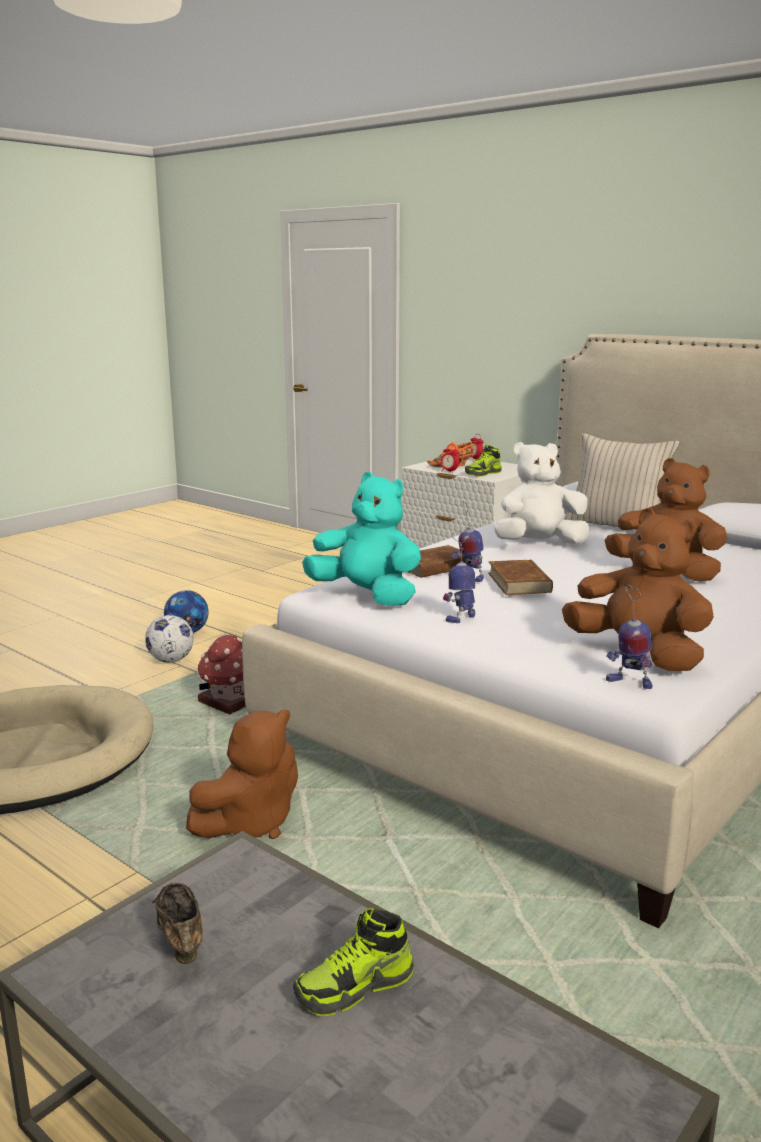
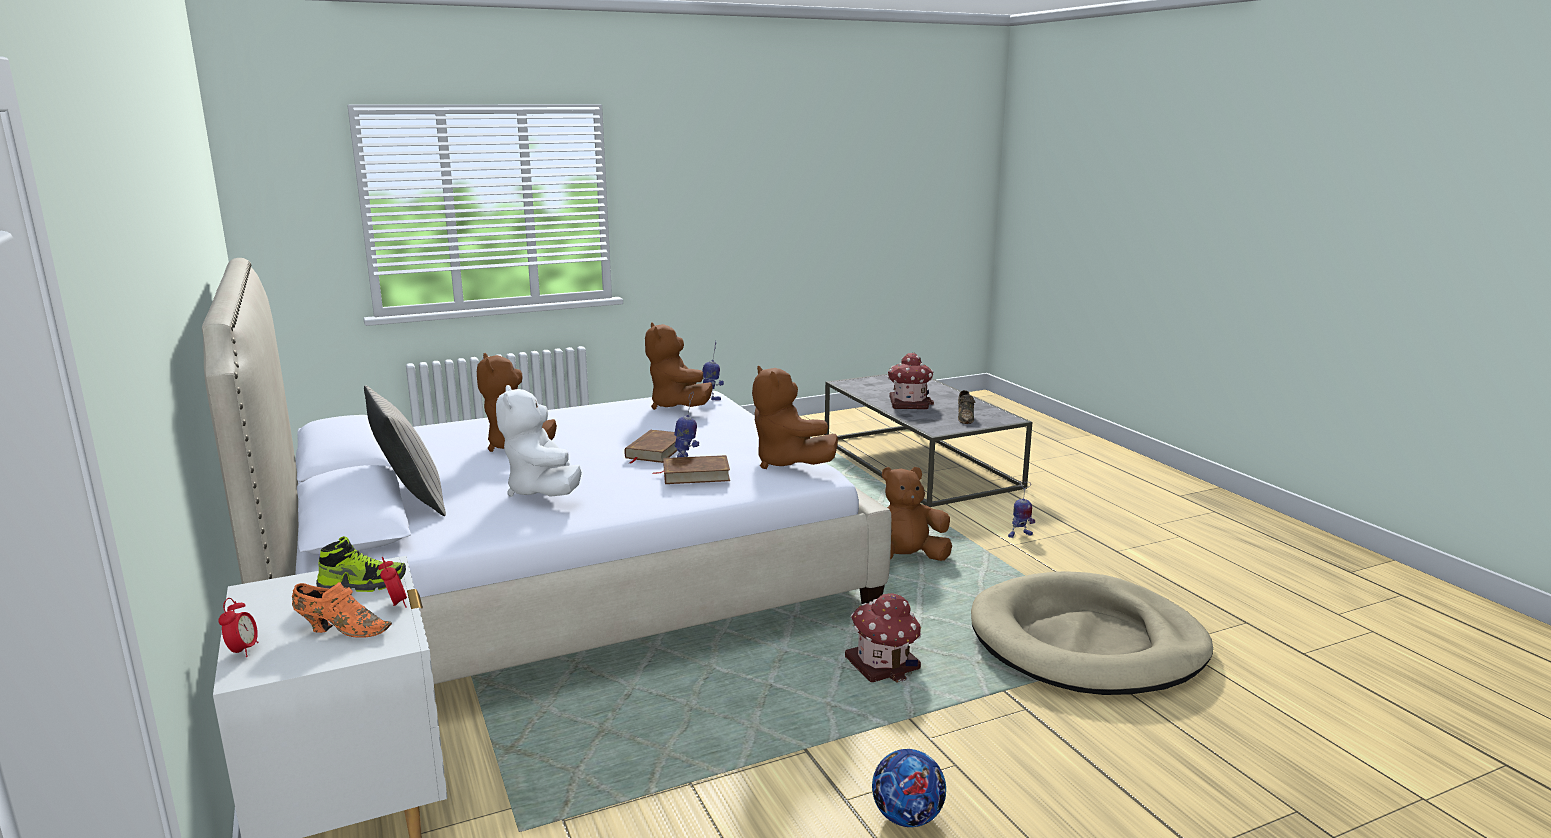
camera: 155 degrees left, 0 degrees up
(171, 660) = (941, 752): football -> none
(355, 987) = (908, 403): shoe -> toy house
(367, 596) = (787, 463): turquoise plush toy -> brown plush toy
(462, 617) = (742, 437): toy robot -> toy robot (1019, 535)
(539, 544) = (543, 491): white plush toy -> white plush toy turned 60 degrees clockwise

